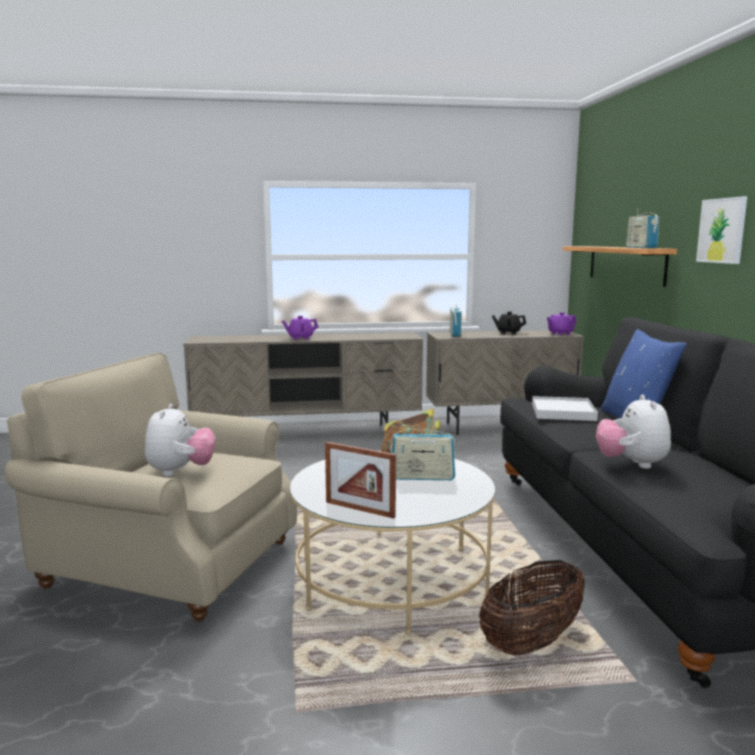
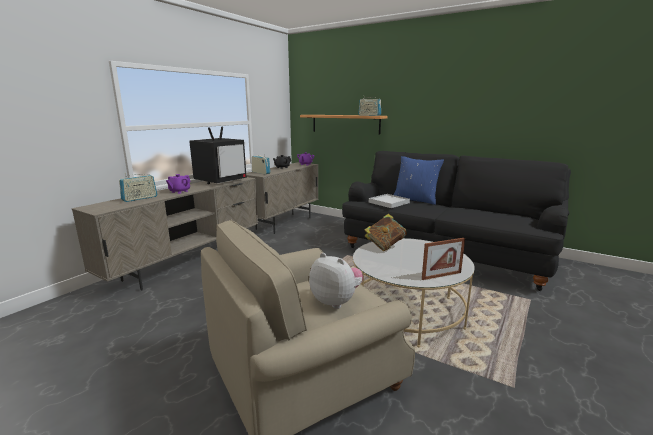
camera: 50 degrees left, 5 degrees up
(375, 335) = (221, 181): none -> television
(422, 477) = (412, 251): radio -> radio (140, 198)
(531, 642) = (491, 305): basket -> none
(631, 464) = (468, 216): plush toy -> none
(722, 230) = (419, 107): picture -> none

